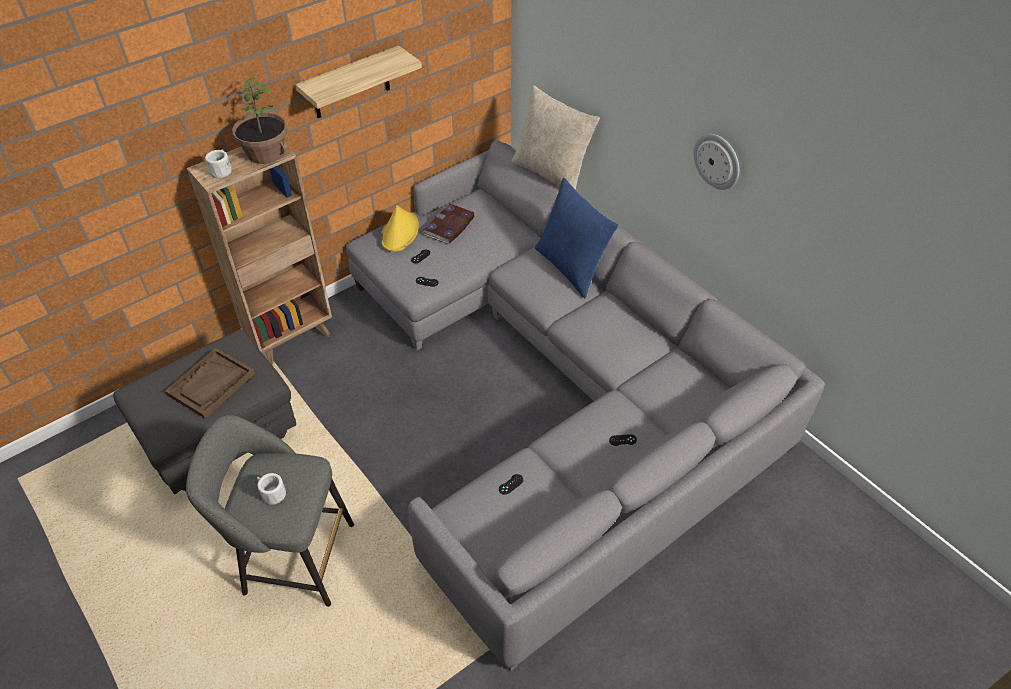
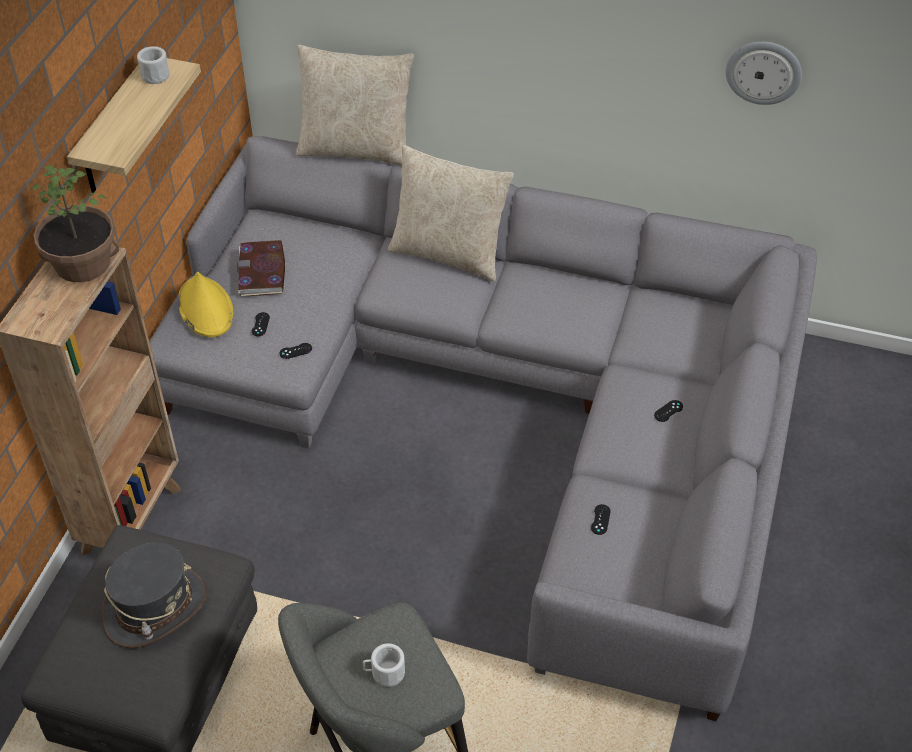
camera: 35 degrees left, 0 degrees up
(211, 384) = (155, 608): brown tray -> grey hat
(221, 170) = (49, 311): white mug -> white mug (154, 74)
(571, 267) = (449, 253): blue pillow -> beige pillow
(717, 161) = (613, 50): wall clock -> wall clock (763, 72)

